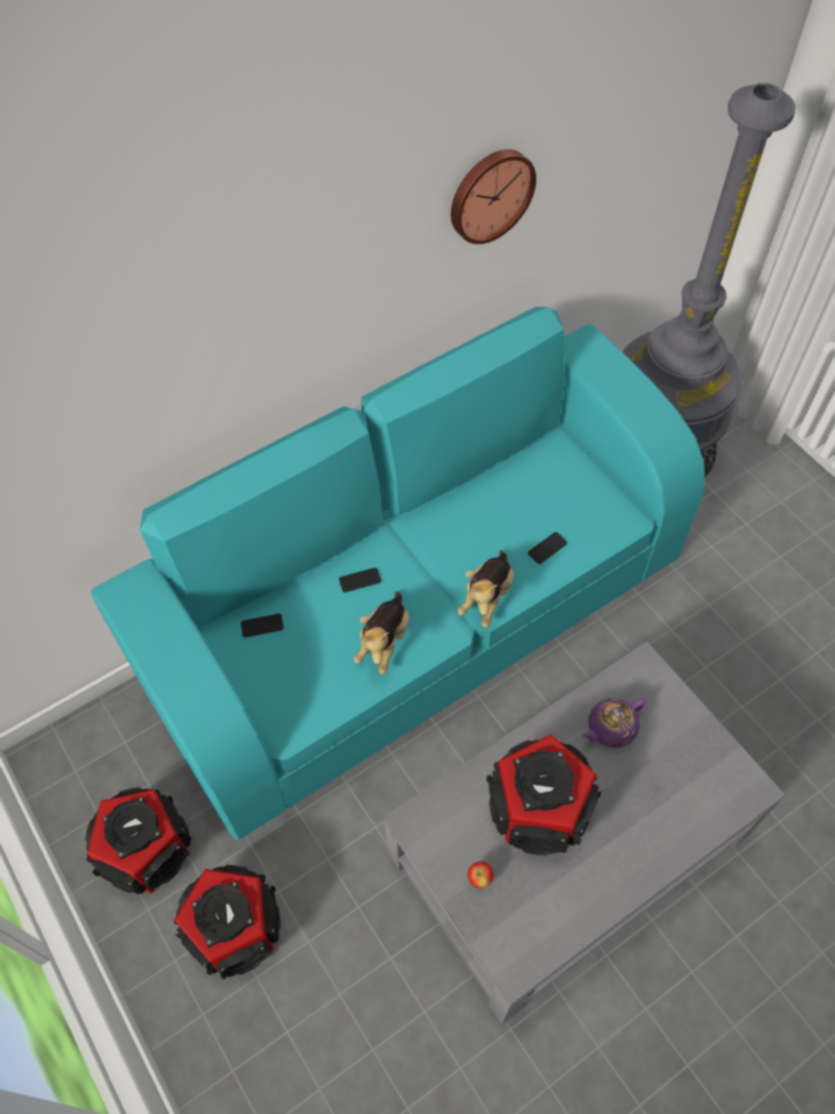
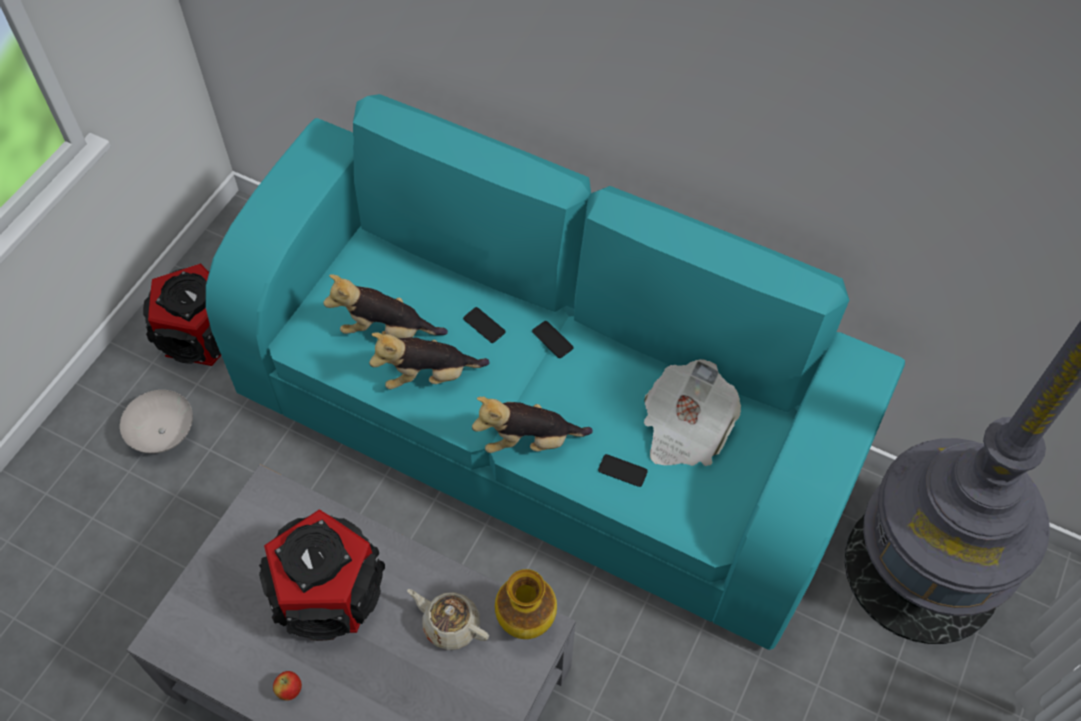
camera: 60 degrees right, 0 degrees up
(235, 927) = (164, 433): speaker -> white bowl
(262, 625) = (391, 273): phone -> phone (552, 339)
(319, 654) = (386, 331): none -> plush toy
(480, 878) = (234, 571): apple -> apple (290, 690)
(490, 194) = (817, 108): wall clock -> none
(534, 493) = (684, 429): none -> newspaper
(610, 728) = (450, 624): purple teapot -> beige teapot
(633, 674) = (526, 622): none -> vase

